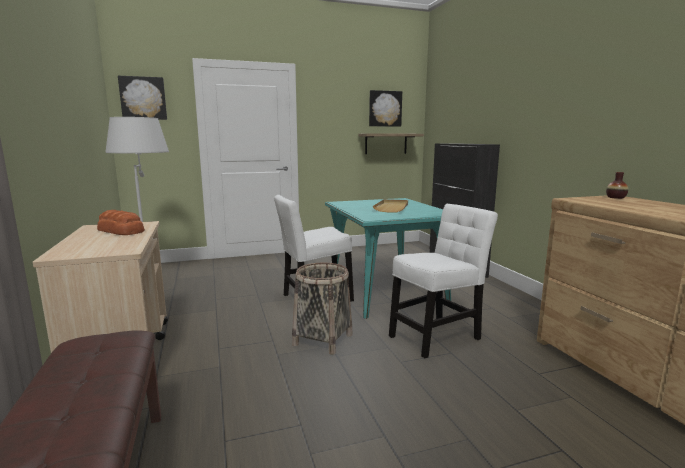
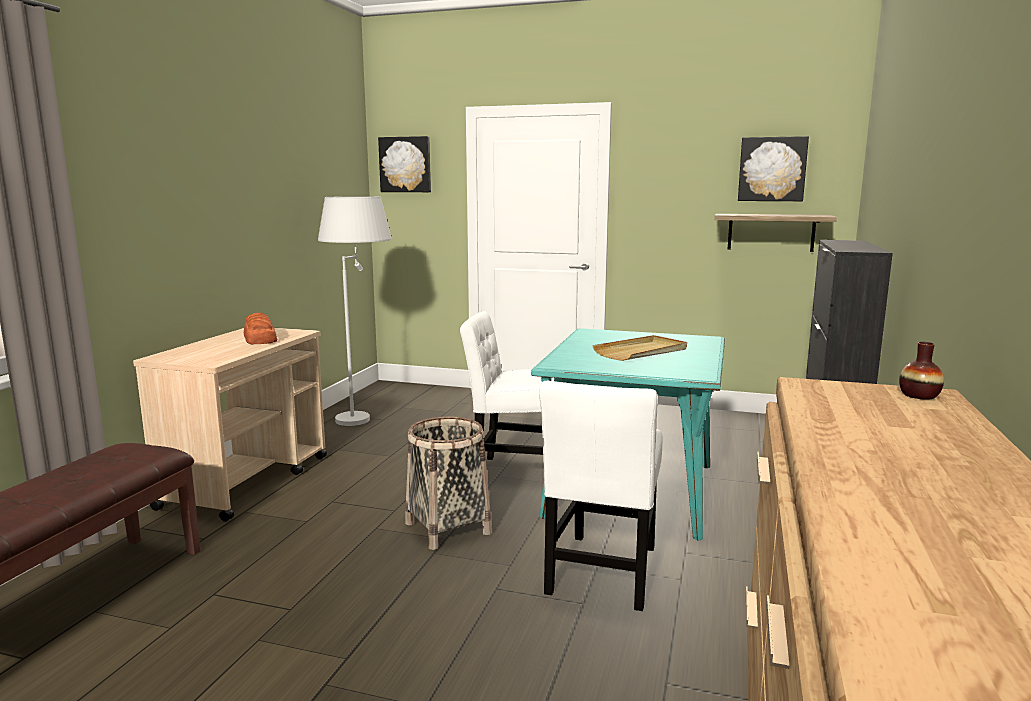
camera: 35 degrees right, 0 degrees up
(437, 336) = (602, 574): white chair -> white chair turned 105 degrees clockwise

